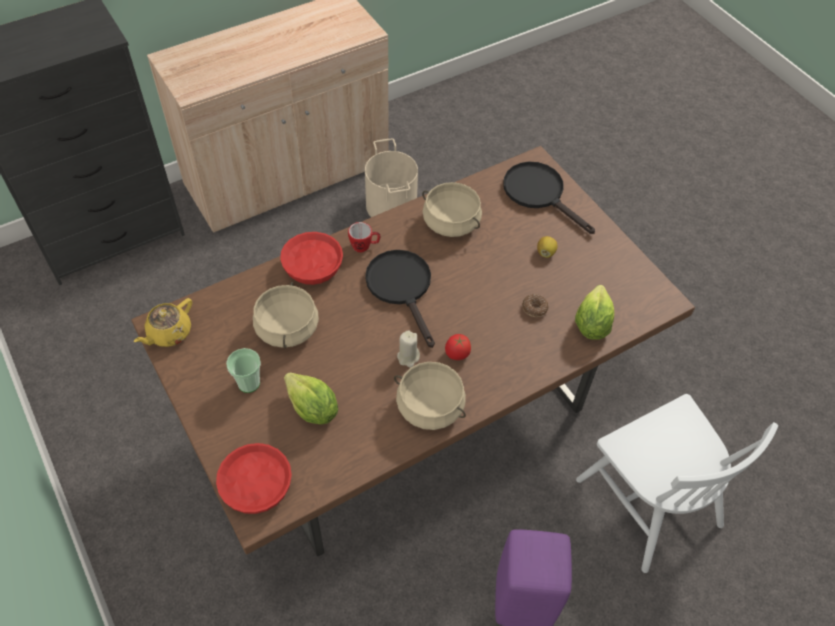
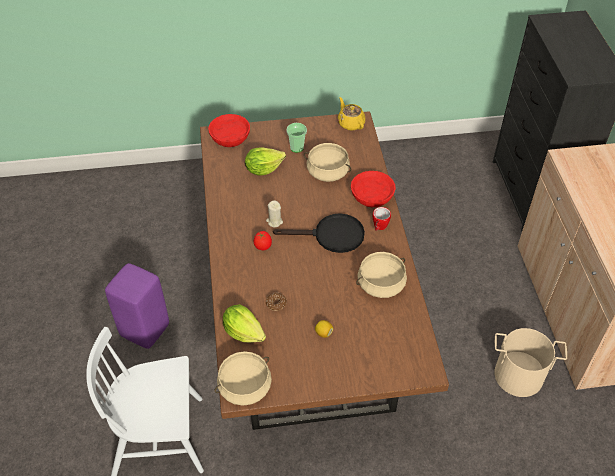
camera: 115 degrees right, 5 degrees down
(429, 407) = (233, 220): beige cooking pot -> beige cooking pot (245, 386)
(539, 194) = (388, 356): black frying pan -> none

